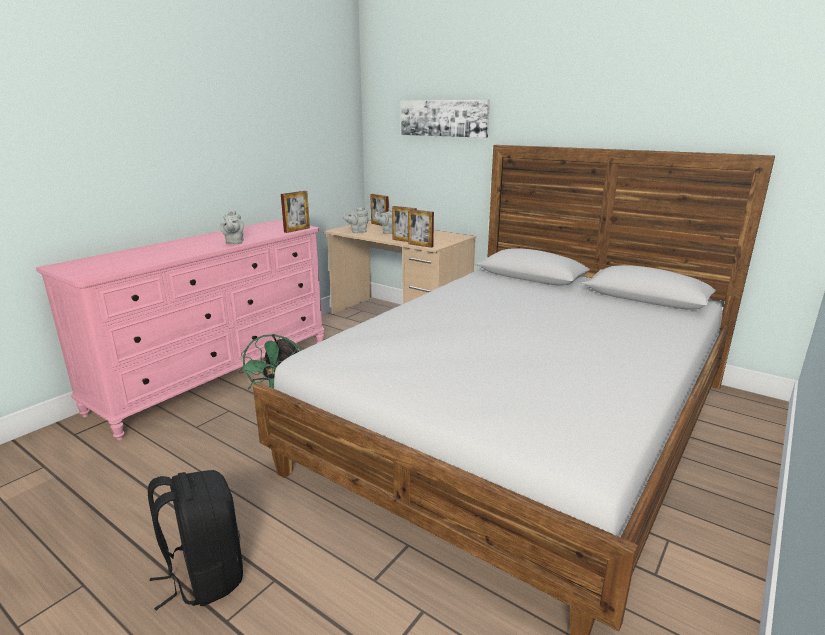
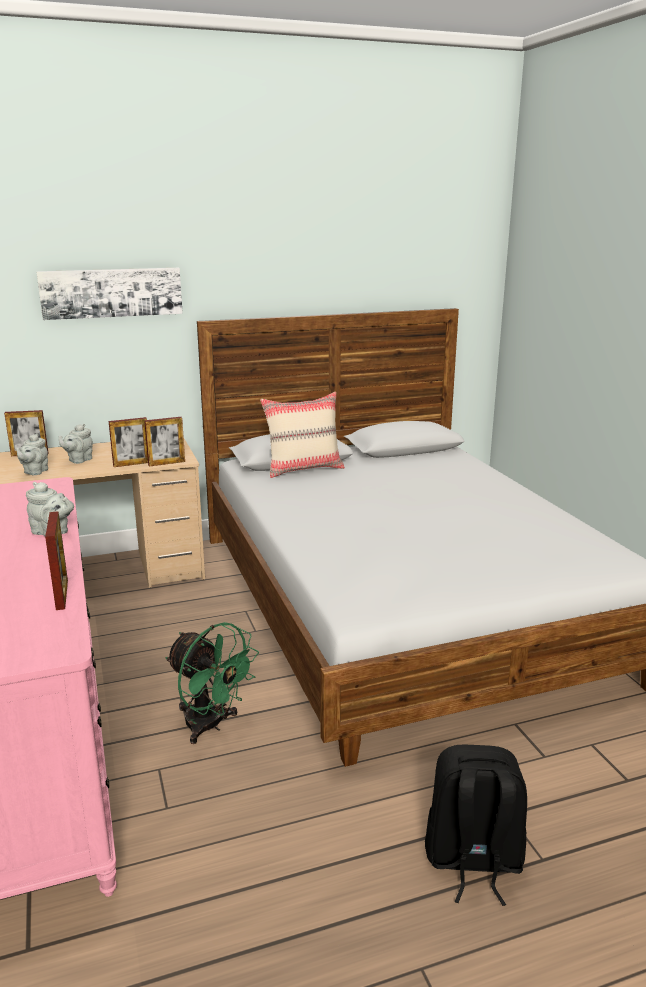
camera: 55 degrees left, 0 degrees up
(297, 230) = (59, 489): picture frame -> picture frame (62, 594)
(522, 281) = (304, 469): none -> beige pillow

